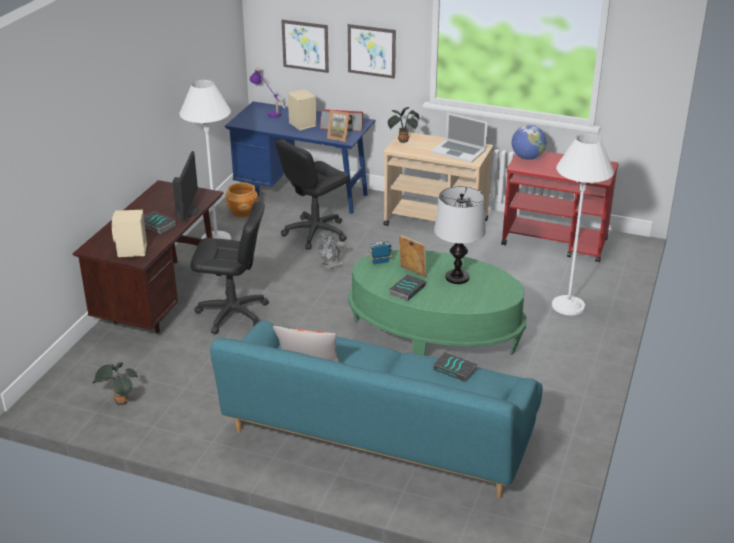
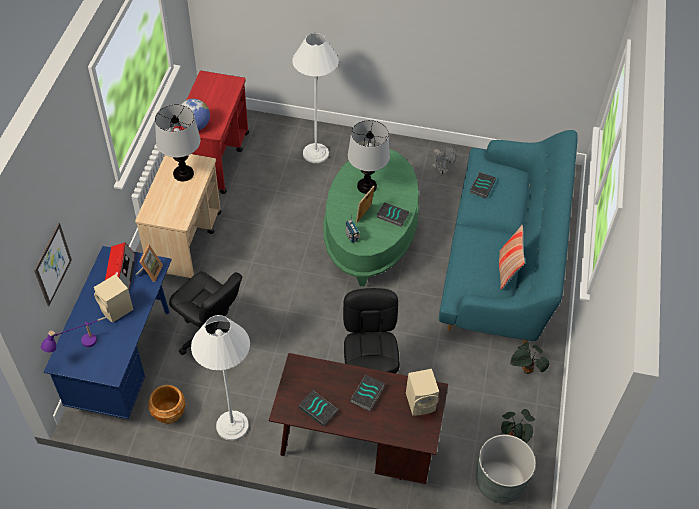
camera: 100 degrees left, 20 degrees up
(75, 383) = (499, 482): none -> grey planter
(155, 201) = (318, 409): none -> book
(187, 211) = (335, 374): monitor -> none
(330, 266) = (275, 316): grey fan -> grey fan (442, 170)
(371, 51) = (84, 197): picture -> none
(403, 140) = (160, 217): potted plant -> potted plant (526, 370)
(458, 151) = (183, 173): laptop -> table lamp

